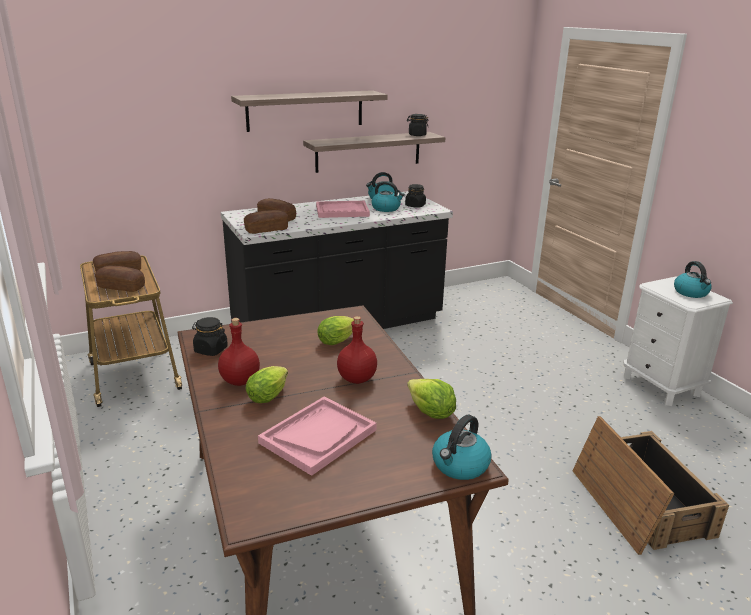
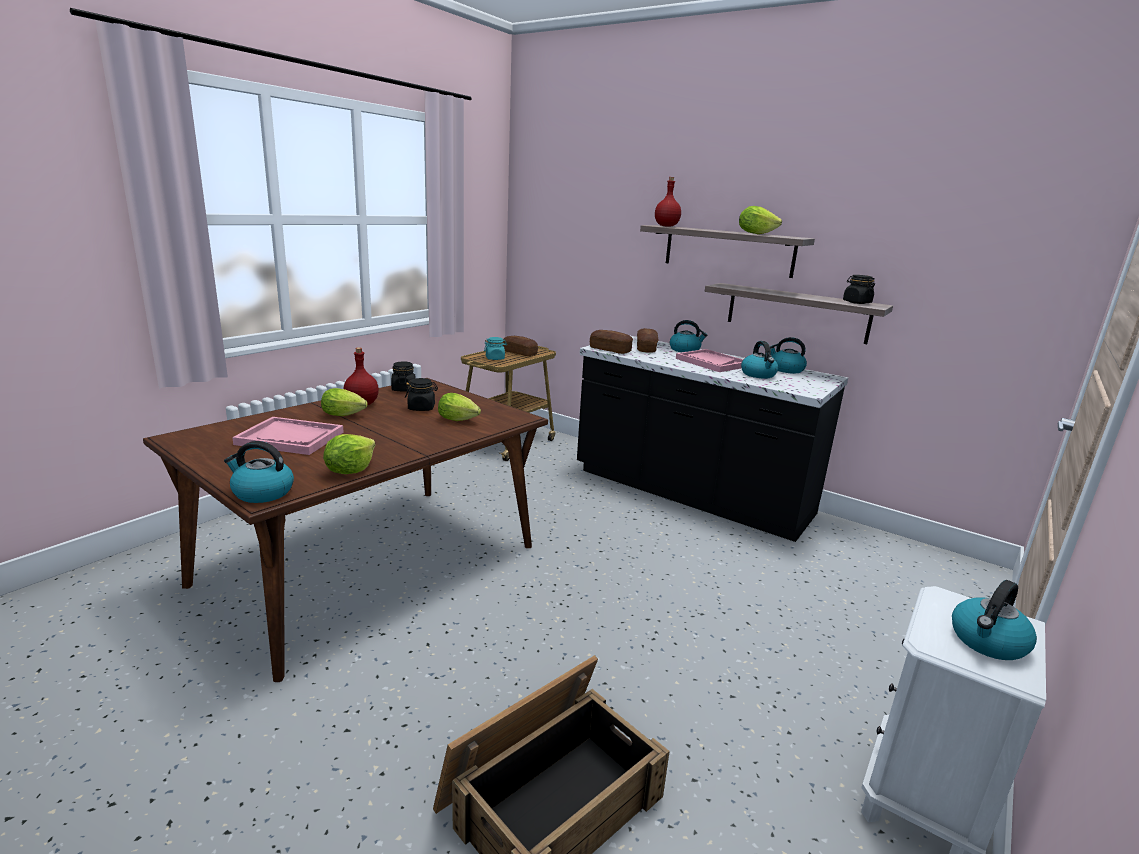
camera: 60 degrees right, 5 degrees down
(121, 287) = (495, 358): bread -> turquoise jar
(297, 208) = (685, 350): none -> kettle
(339, 93) = (755, 234): none -> lettuce
(356, 378) = (394, 436): red bottle -> red bottle (666, 226)
(415, 205) = (797, 383): black jar -> black jar (421, 408)

